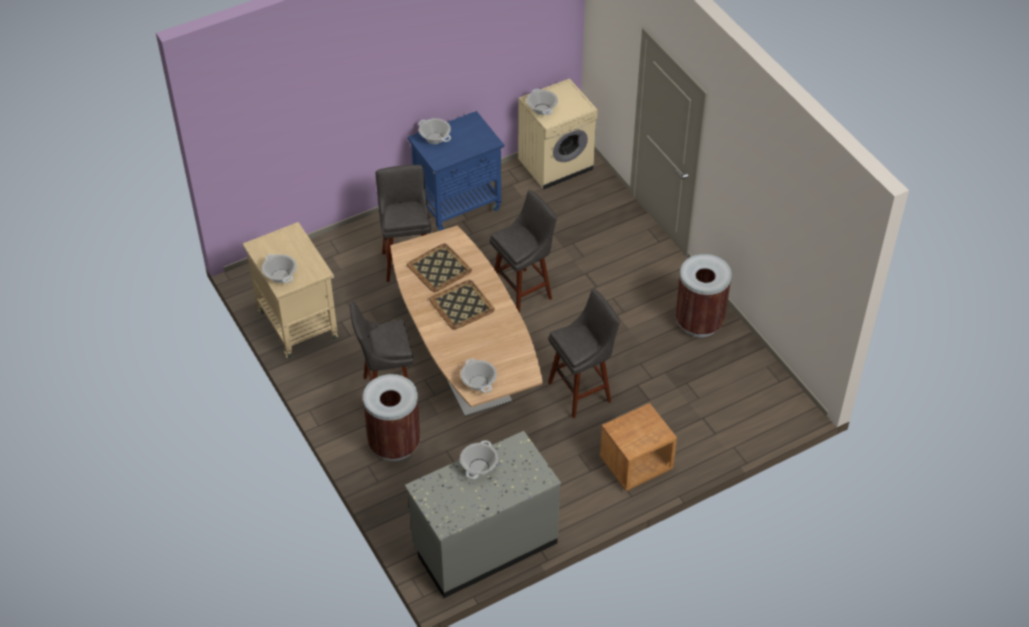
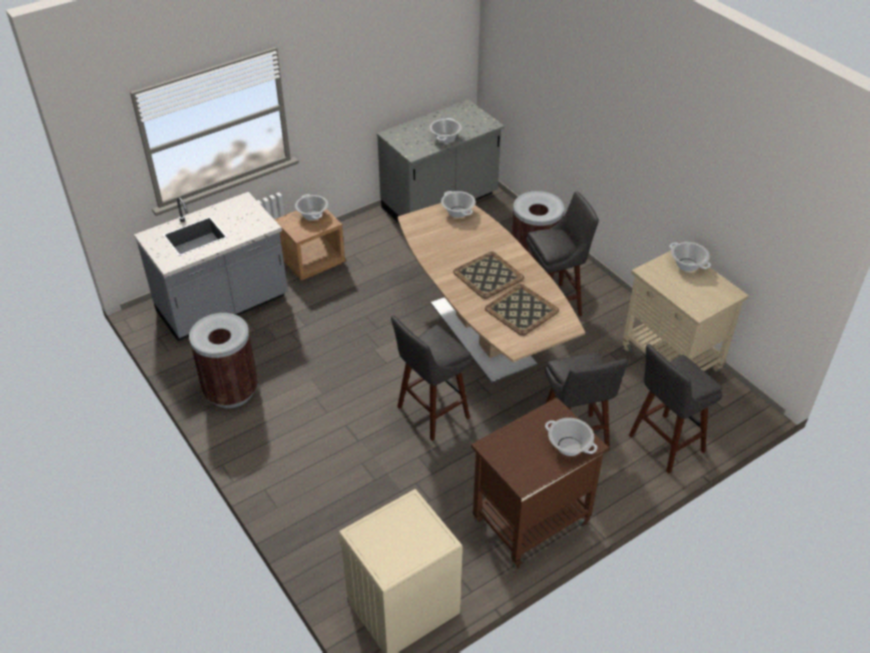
camera: 175 degrees right, 5 degrees down
(459, 206) = (530, 523): blue cart -> brown cart
(541, 109) = (423, 522): cooking pot -> cooking pot (312, 215)
(582, 391) = (362, 316): grey stool -> grey stool (663, 444)
(723, 413) = (223, 306): none -> grey counter

